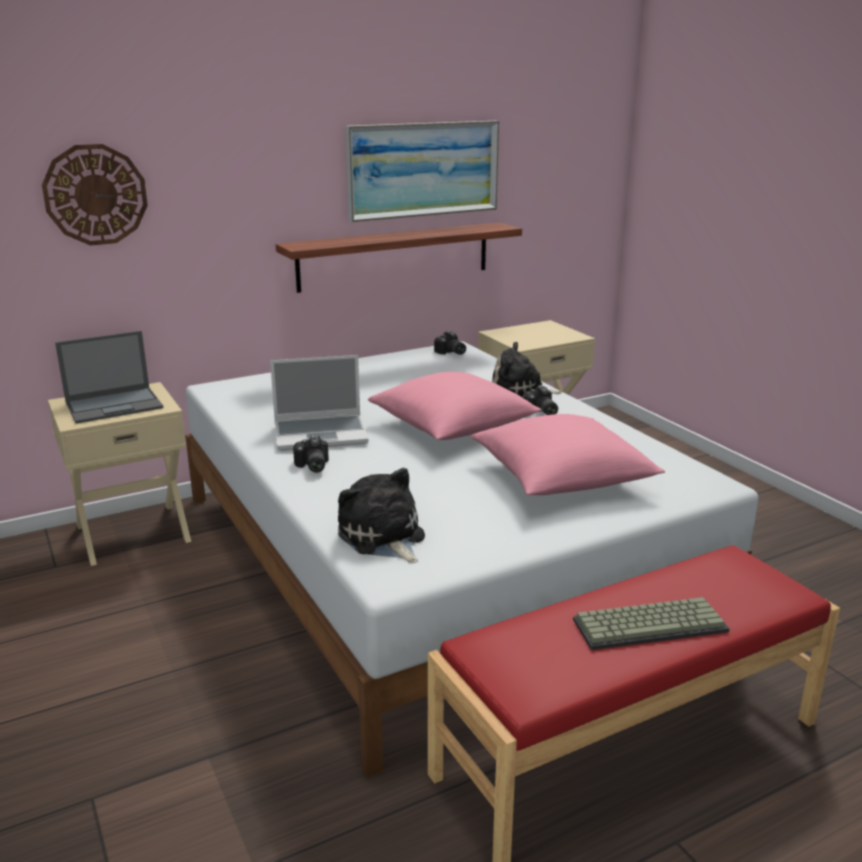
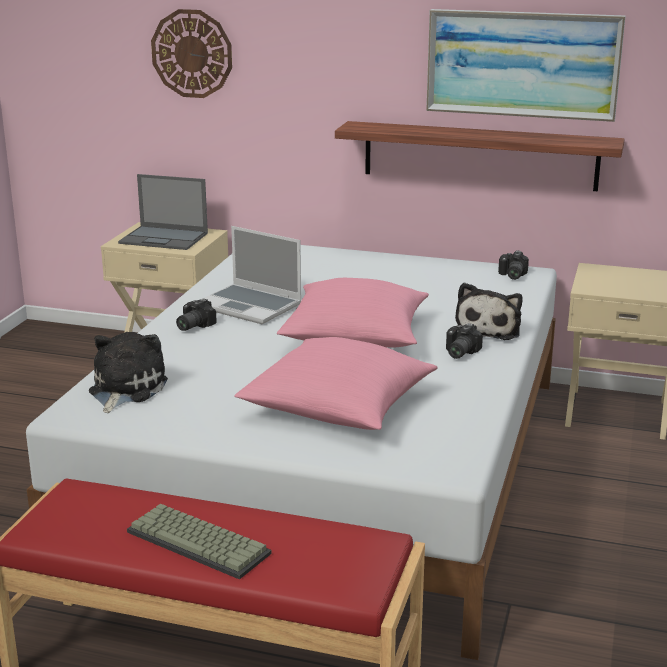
camera: 45 degrees right, 0 degrees up
(520, 391) = (489, 329): plush toy -> plush toy turned 135 degrees counterclockwise

